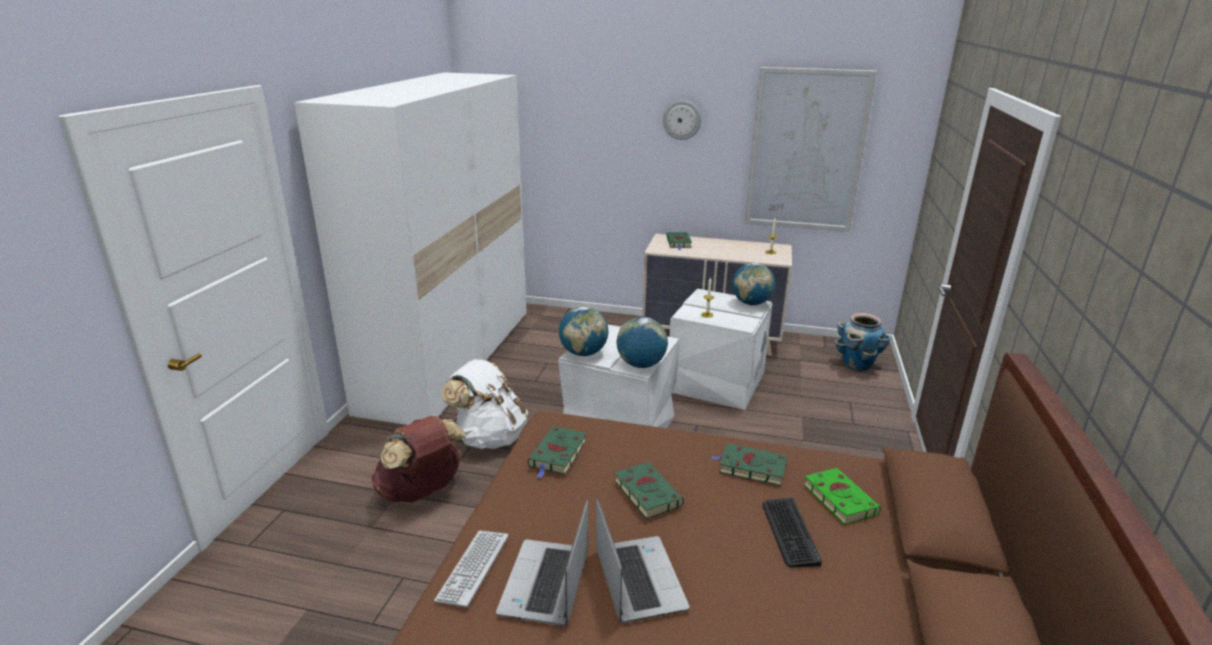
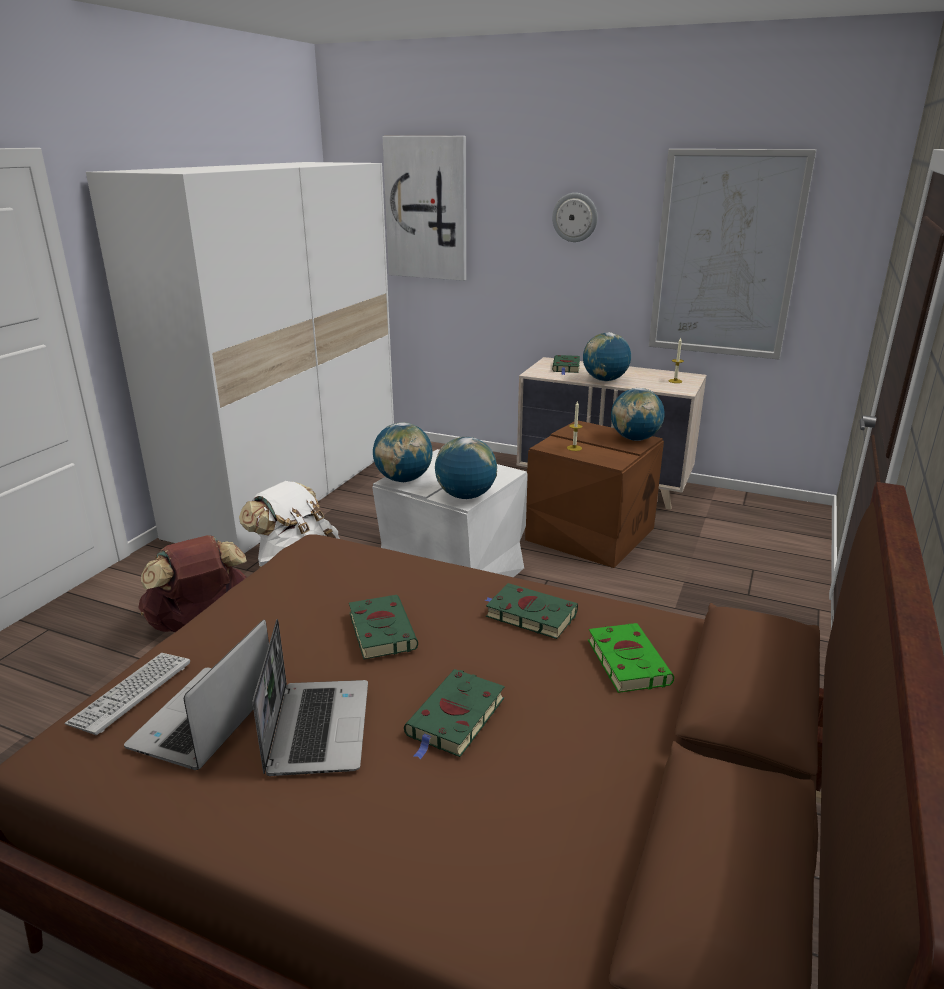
camera: 10 degrees right, 0 degrees up
(551, 111) = (426, 209): none -> picture
(557, 455) = (299, 580): green book -> green book (455, 719)
(715, 254) = (605, 380): none -> globe
(717, 382) = (590, 535): white storage box -> brown storage box
(789, 532) = (540, 694): keyboard -> none
(857, 365) = (778, 528): planter -> none

